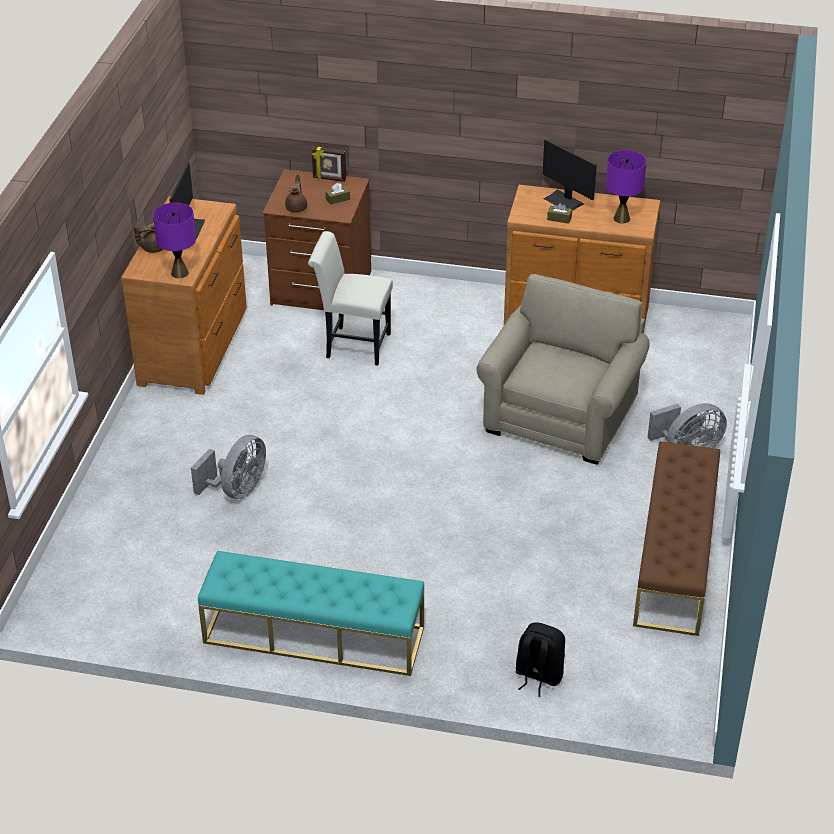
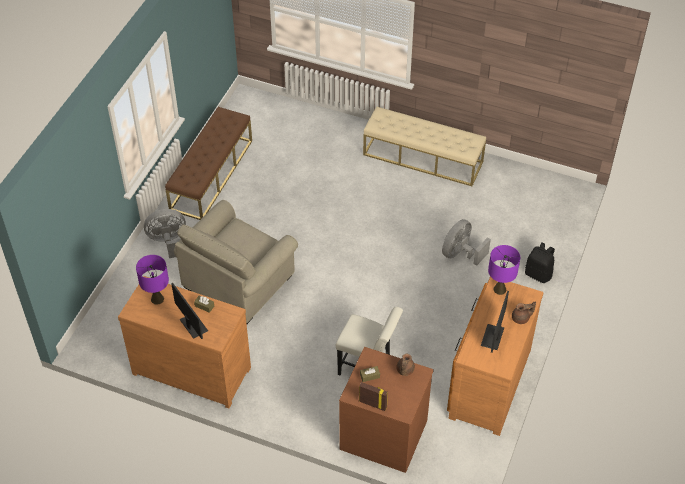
camera: 170 degrees left, 10 degrees up
(313, 635) = (423, 158): turquoise bench -> beige bench
(538, 675) = (310, 123): black backpack -> black backpack (538, 274)

